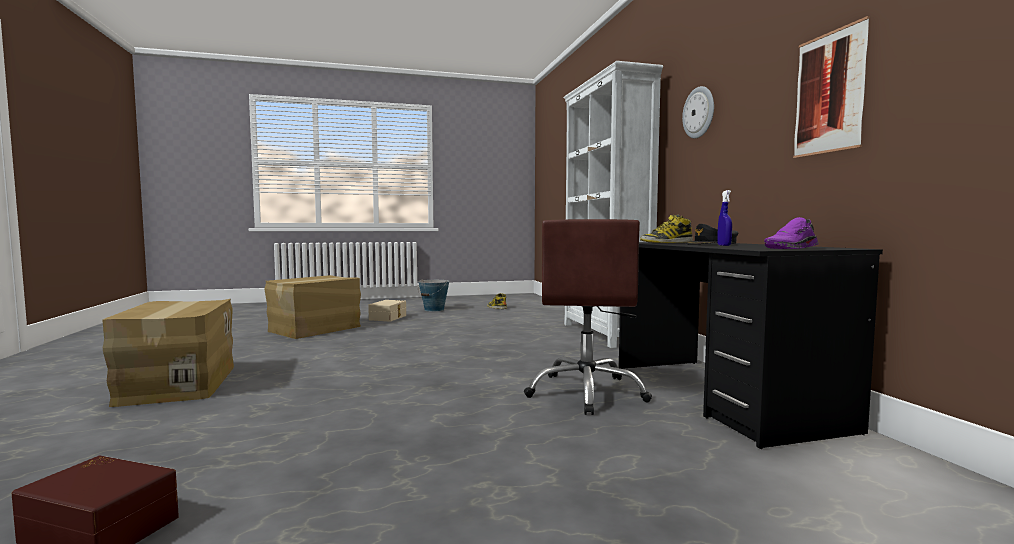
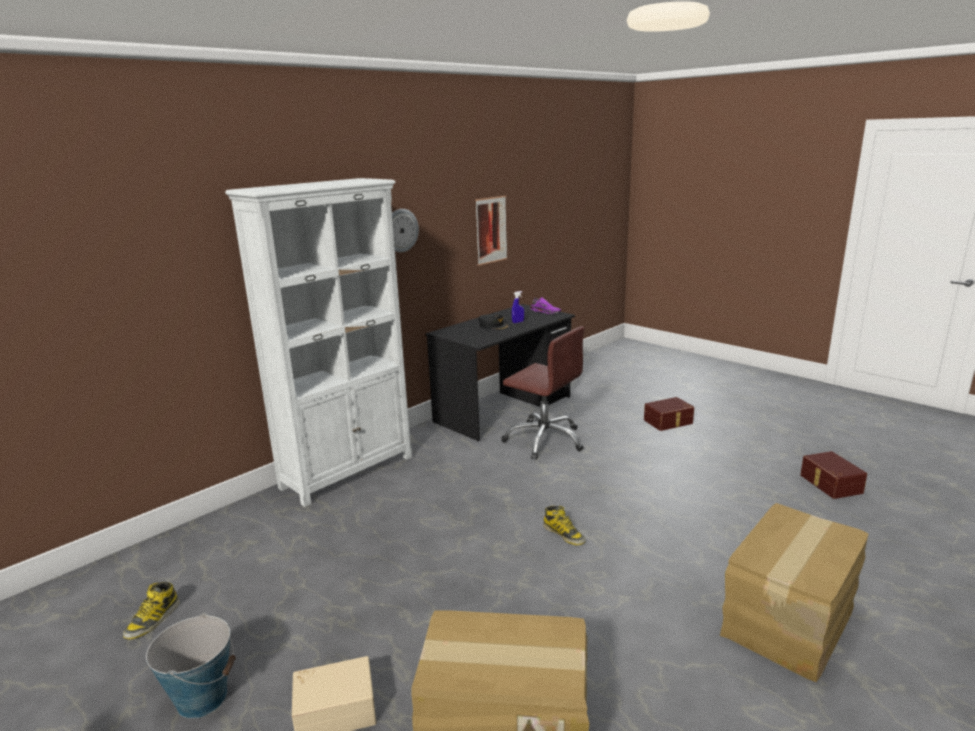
camera: 120 degrees left, 15 degrees up
(543, 496) = (668, 422): none -> brown storage box
(587, 392) = (544, 440): brown office chair -> brown office chair turned 60 degrees clockwise
(666, 242) = (479, 335): boot -> boot (564, 534)

